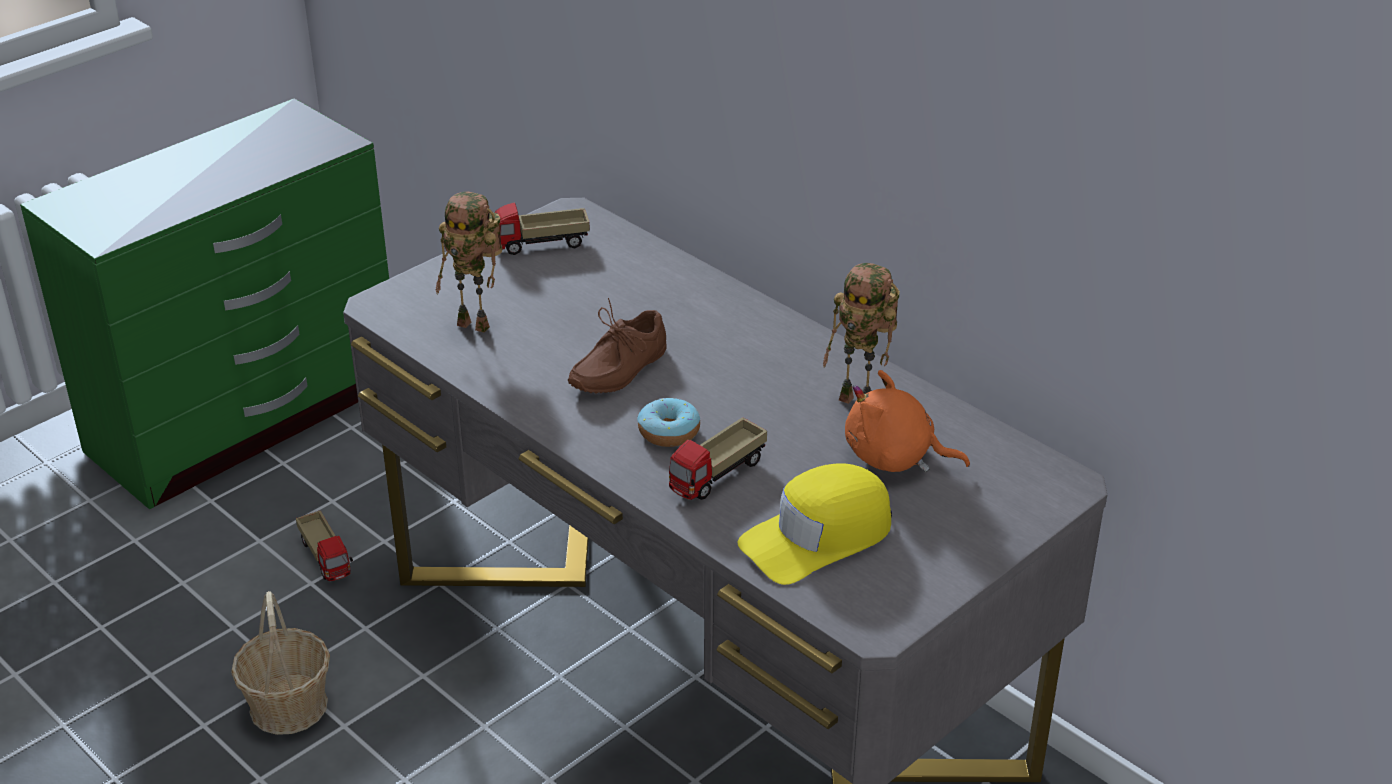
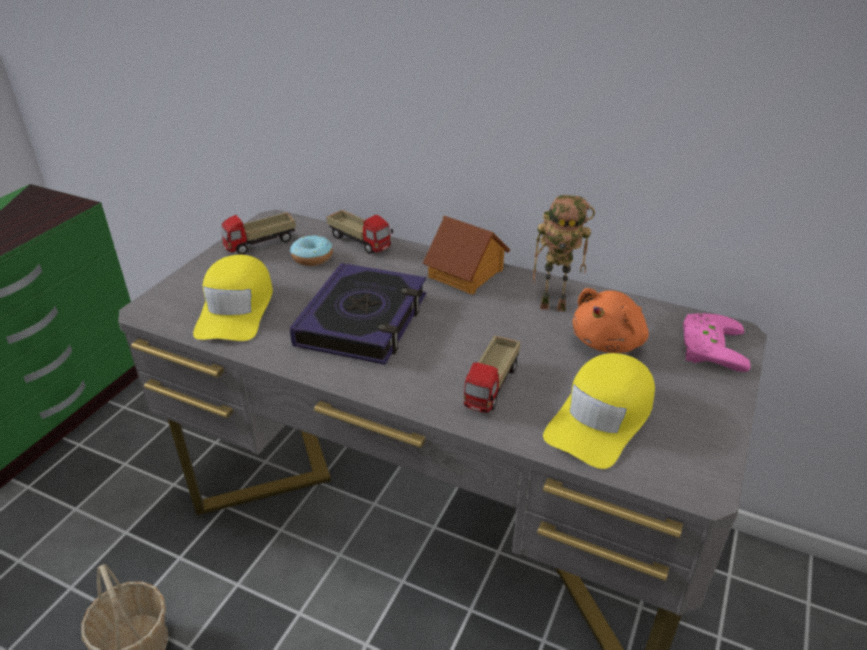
camera: 20 degrees left, 0 degrees up
(327, 558) = (133, 509): toy truck -> toy truck (360, 242)
(477, 324) = (236, 309): toy robot -> yellow cap
(615, 369) = (363, 320): brown shoe -> book
(669, 432) = (432, 360): donut -> donut (312, 258)
(777, 336) = (467, 273): none -> toy house
(895, 458) = (609, 342): orange plush toy -> orange plush toy turned 45 degrees counterclockwise
(1014, 489) = (707, 346): none -> pink game controller

